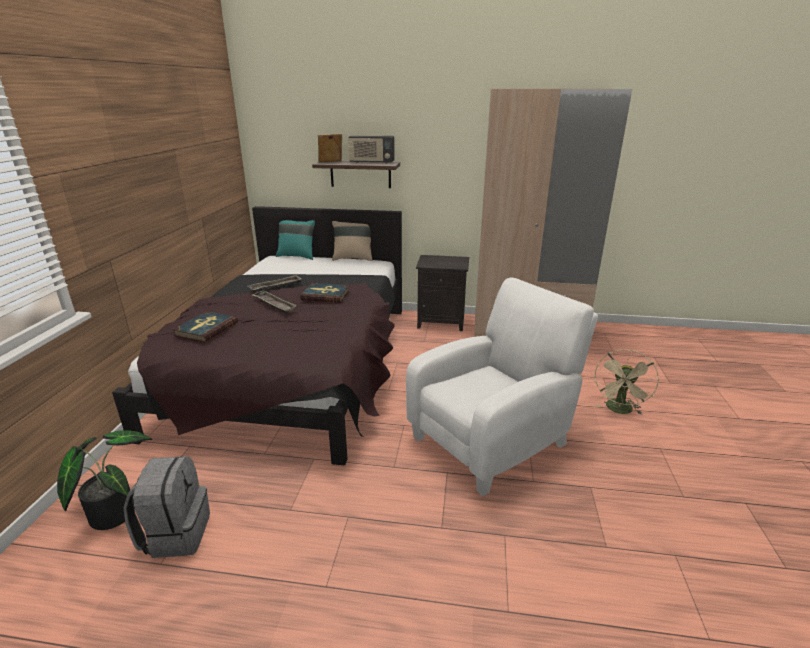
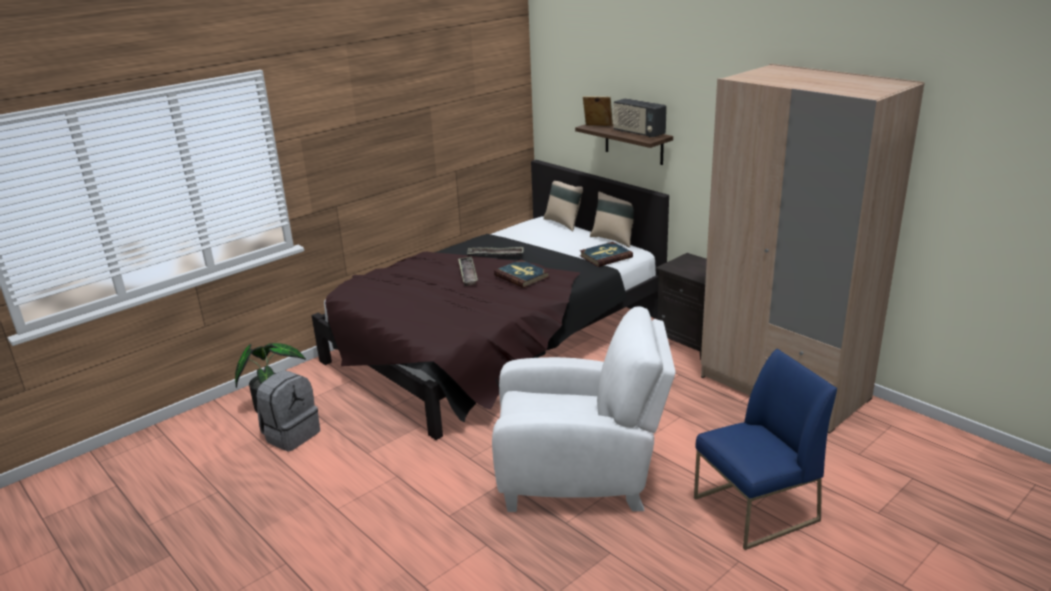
camera: 40 degrees right, 0 degrees up
(206, 329) = (393, 282): book -> book (605, 256)
(297, 256) = (564, 223): turquoise pillow -> beige pillow
(619, 410) = (755, 510): beige fan -> blue chair

